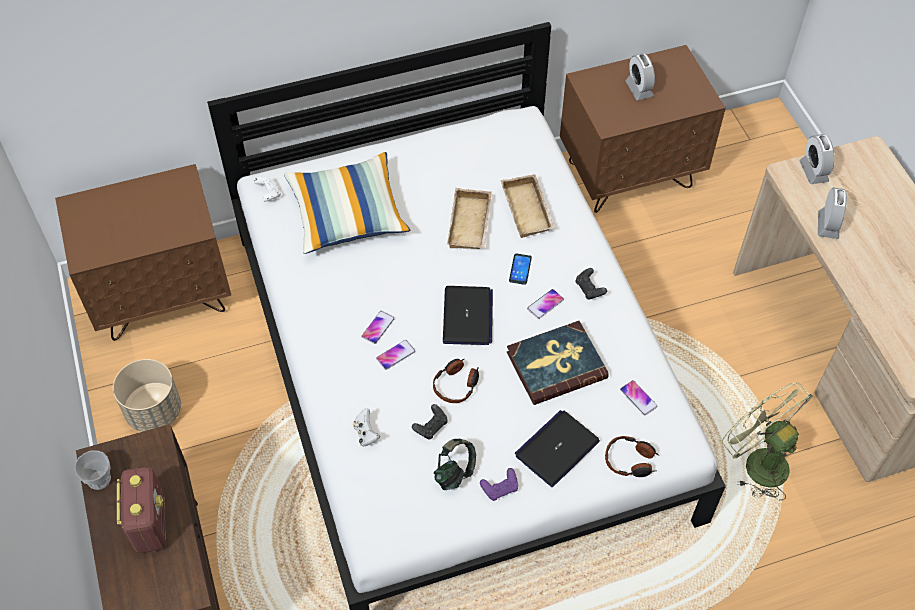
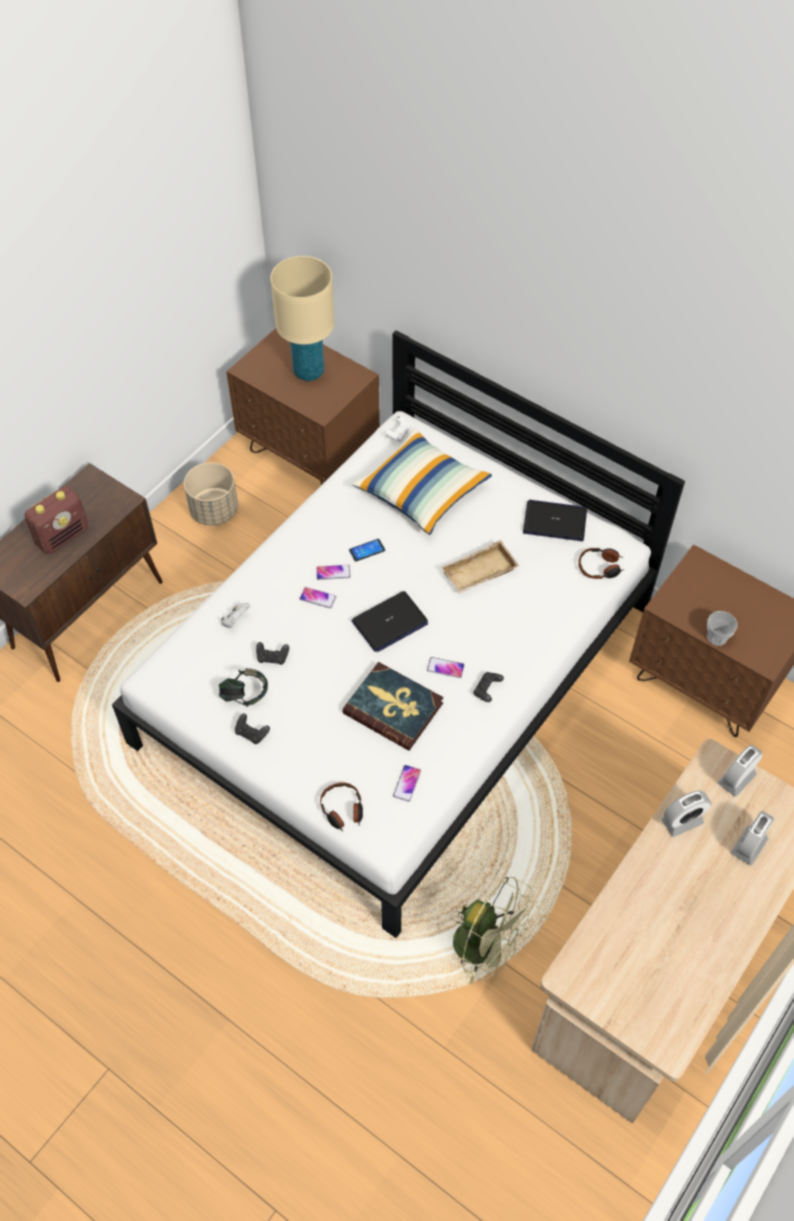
camera: 55 degrees right, 0 degrees up
(99, 479) = (76, 488): cup -> cup (717, 637)
(138, 211) = (309, 371): none -> beige table lamp
(456, 384) = (322, 652): headphones -> headphones (600, 567)
(500, 488) = (252, 733): purple game controller -> black game controller
(520, 269) = (465, 631): phone -> phone (367, 550)
(529, 210) = (529, 603): beige tray -> none
(557, 448) = (315, 751): laptop -> laptop (555, 521)
(639, 89) = (728, 605): alarm clock -> alarm clock (749, 846)
(758, 461) = (485, 946): green fan -> green fan turned 105 degrees clockwise

